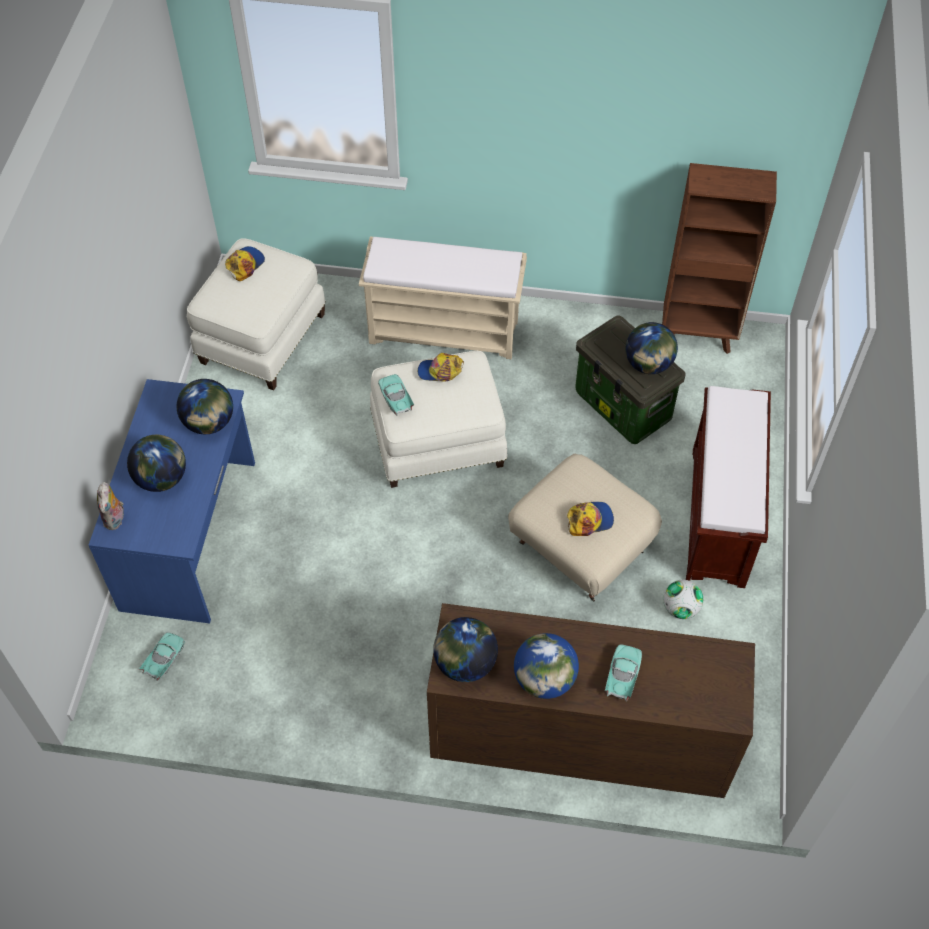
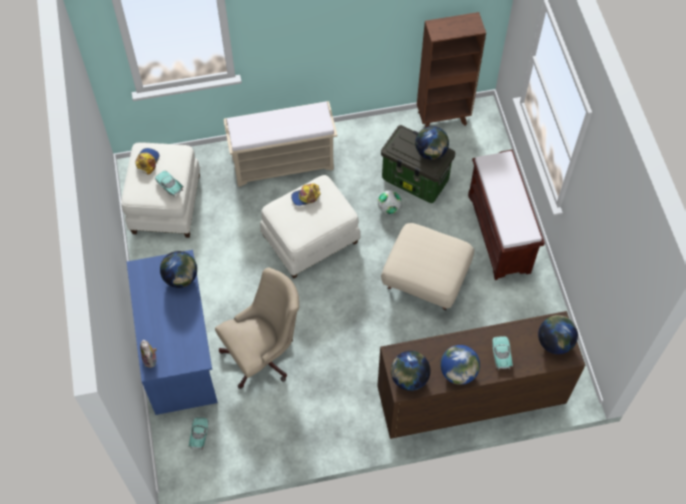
camera: 20 degrees left, 5 degrees up
(162, 478) = (168, 324): globe -> globe (554, 342)
(303, 578) = (263, 354): none -> beige office chair
(395, 399) = (285, 223): turquoise toy car -> turquoise toy car (169, 186)
(589, 520) = (434, 263): cap -> none
(680, 608) = (498, 298): football -> football (389, 208)

